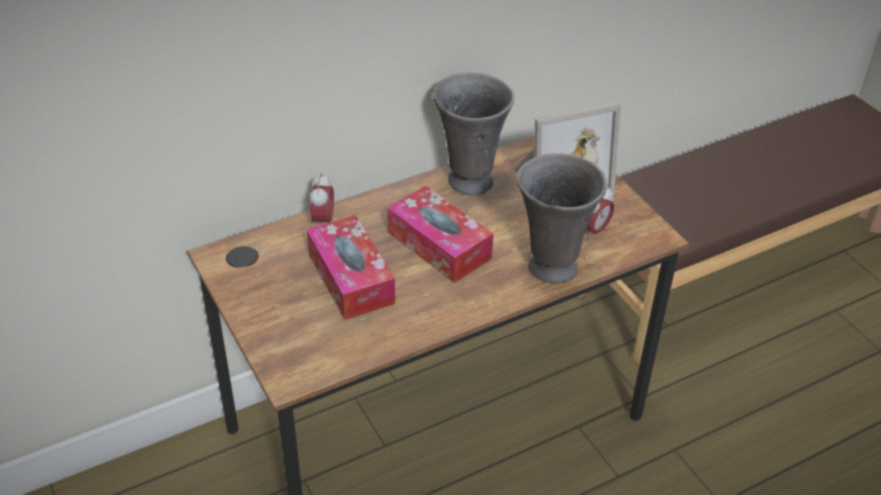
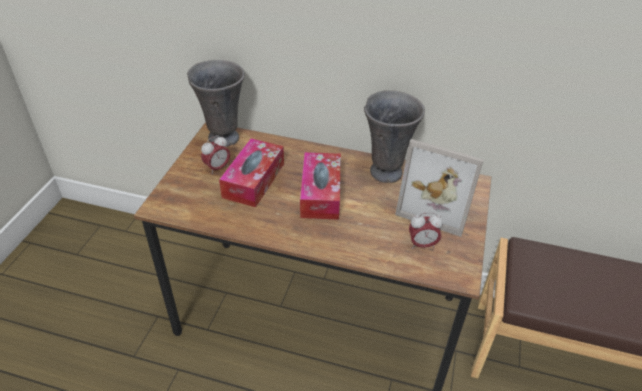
camera: 45 degrees right, 0 degrees up
(323, 221) = (281, 145): alarm clock -> alarm clock (217, 168)
(550, 268) = (365, 247): grey vase -> grey vase (223, 137)

